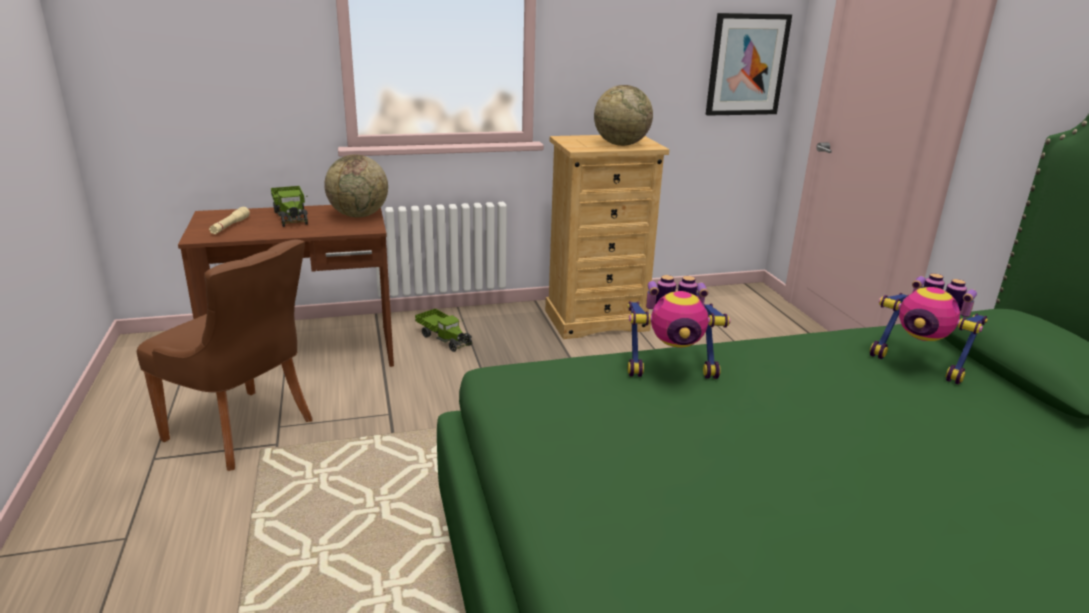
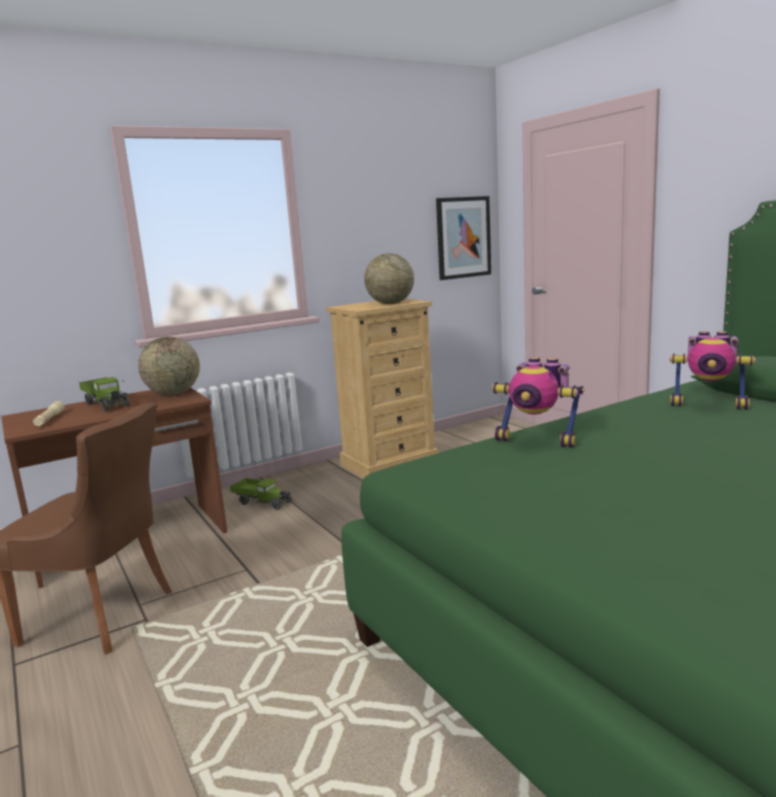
camera: 15 degrees left, 10 degrees down
(671, 370) = (537, 440): toy robot -> toy robot turned 45 degrees clockwise

